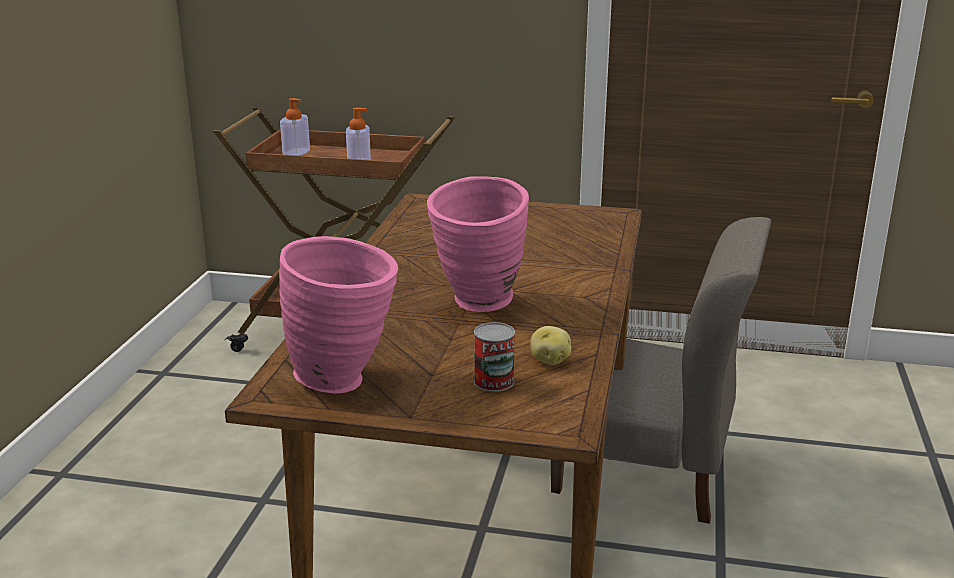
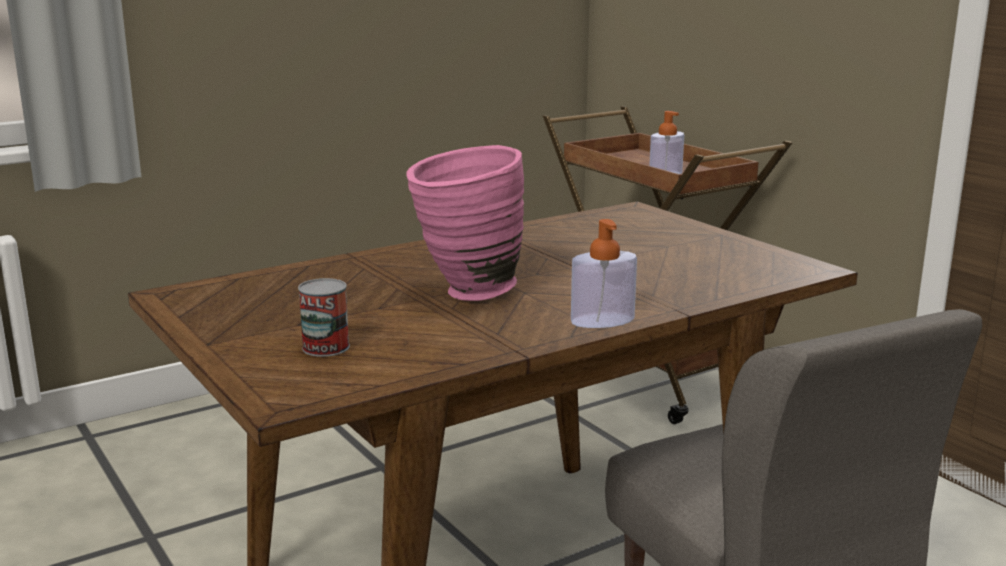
camera: 45 degrees right, 5 degrees down
(296, 152) = (631, 156): soap dispenser -> soap dispenser (602, 320)
(346, 381) = (235, 305): pink vase -> none
(550, 360) = (410, 352): potato -> none

